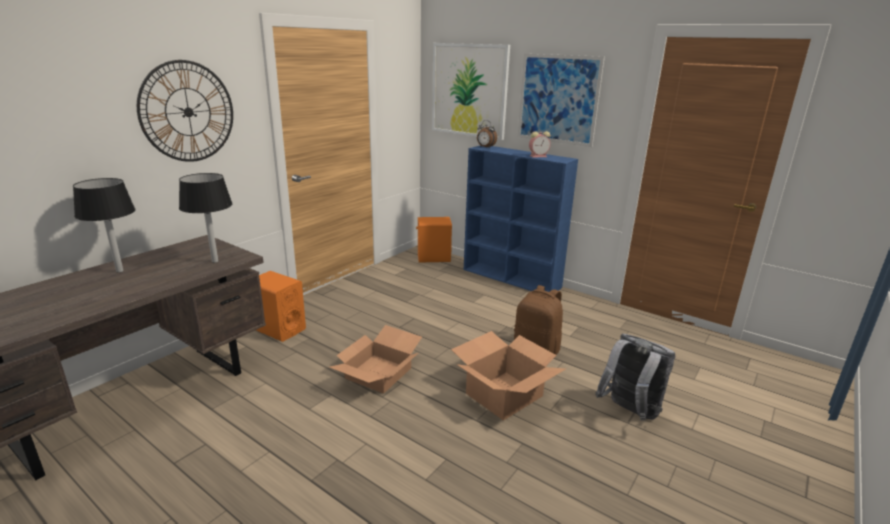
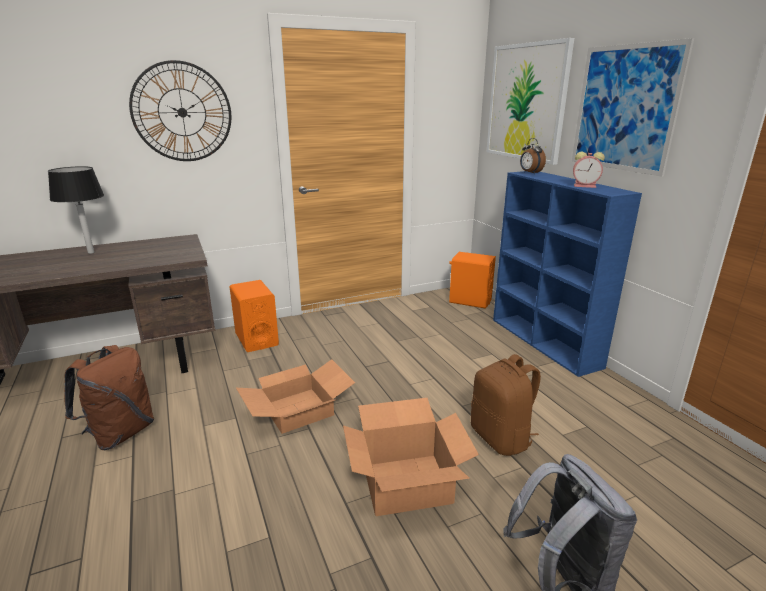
camera: 30 degrees right, 0 degrees up
(215, 261) = (164, 257): black table lamp -> none
(234, 439) = (120, 433): none -> brown backpack

